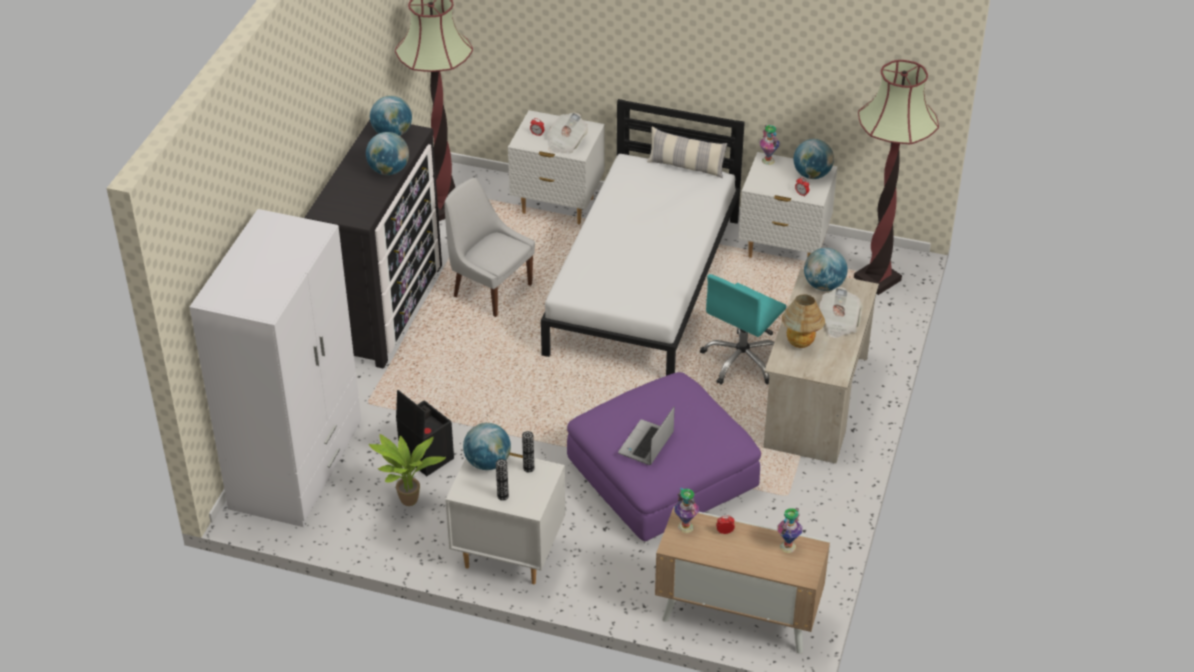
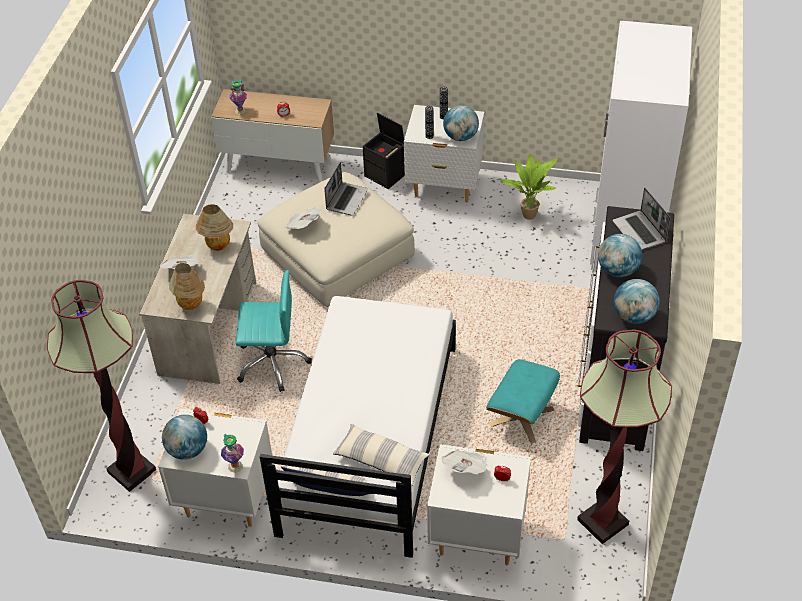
camera: 175 degrees right, 5 degrees up
(349, 201) = (640, 232): none -> laptop
(425, 456) = (528, 250): black storage box -> black storage box (386, 175)
(490, 289) = (521, 417): white chair -> turquoise ottoman
(638, 183) = (381, 460): none -> pillow
(662, 475) = (337, 254): purple ottoman -> beige ottoman
(685, 527) = (312, 116): vase -> none
(702, 417) = (303, 225): none -> newspaper
(742, 361) = (272, 362): turquoise office chair -> turquoise office chair turned 60 degrees clockwise
(823, 285) = (191, 306): globe -> table lamp

